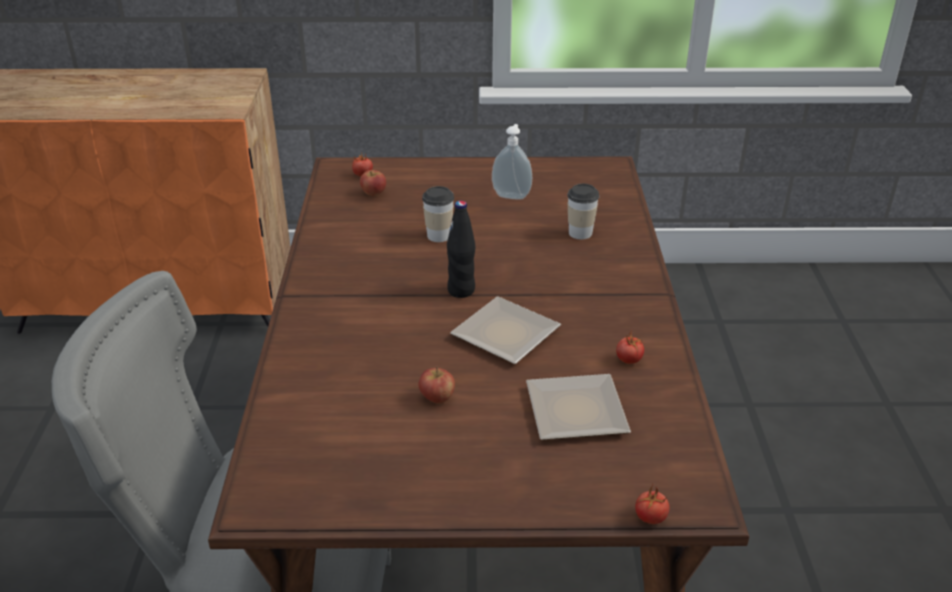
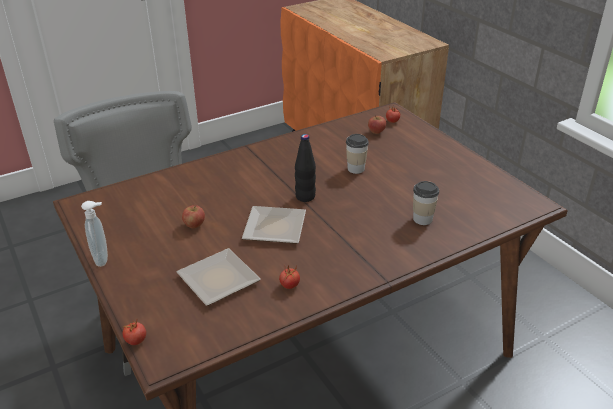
camera: 60 degrees right, 0 degrees up
(512, 195) = (436, 177): soap dispenser -> soap dispenser (103, 259)

